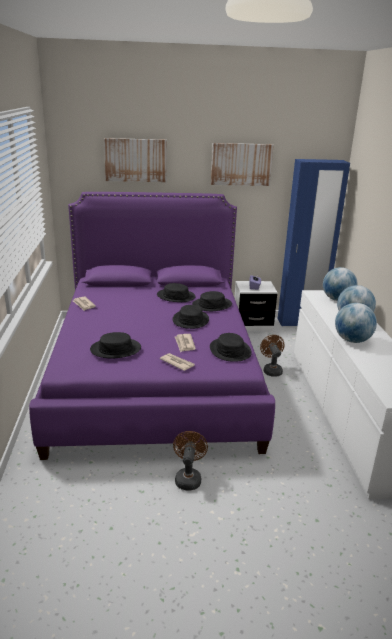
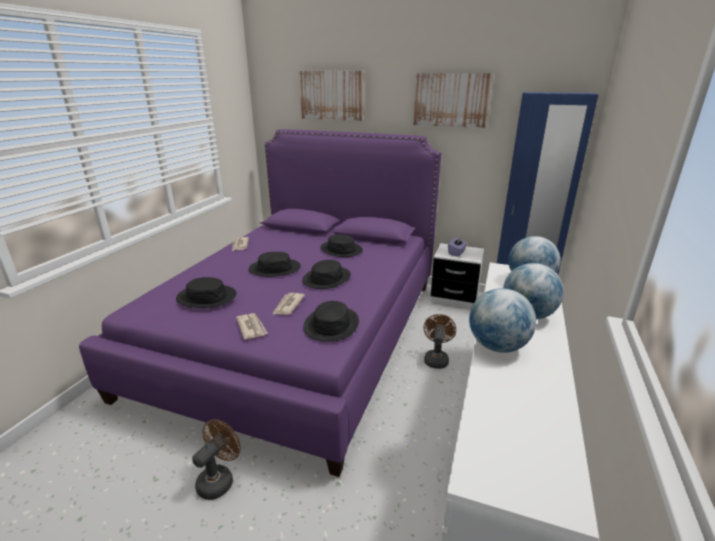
camera: 25 degrees right, 0 degrees up
(212, 305) = (370, 265): black hat -> black hat (275, 268)

